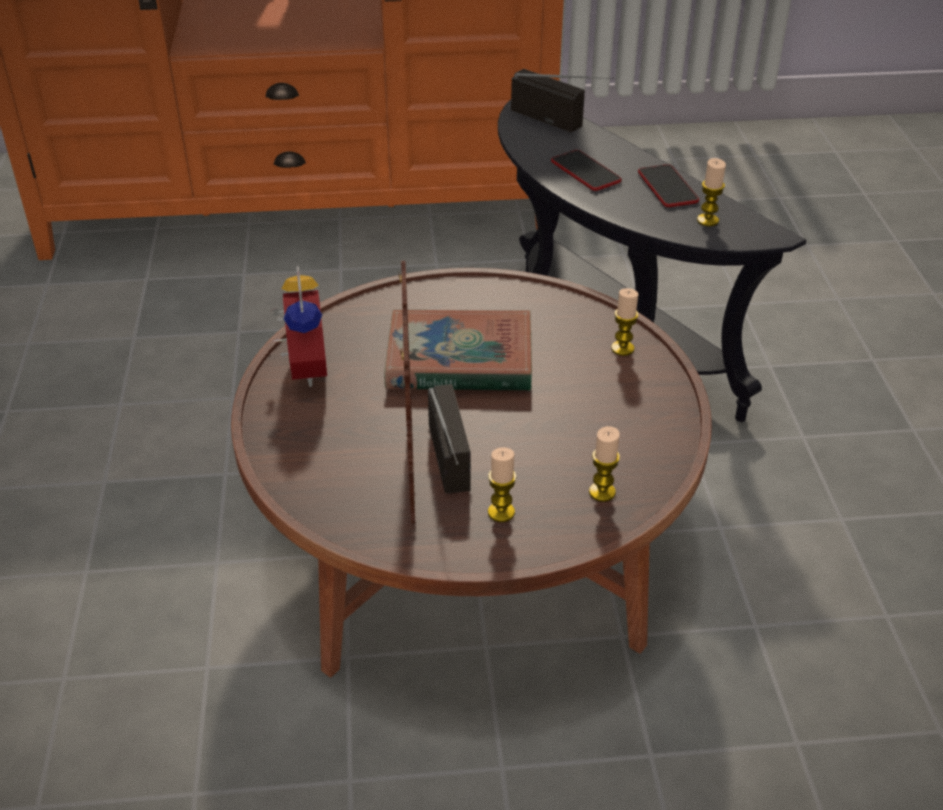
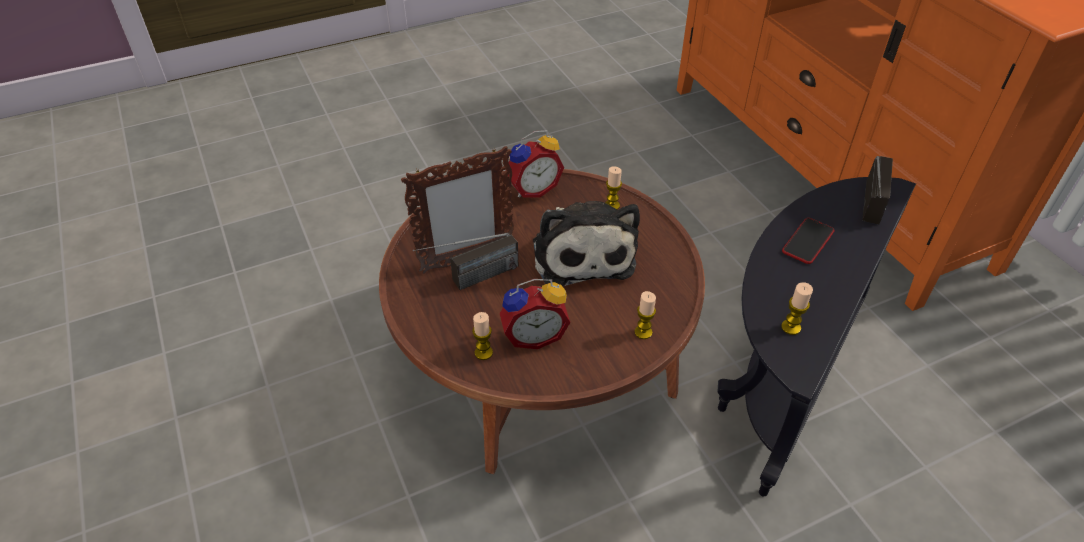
camera: 70 degrees right, 5 degrees up
(459, 360) = (582, 253): book -> plush toy
(501, 512) = (446, 308): candle -> candle (612, 205)
(590, 439) = (533, 335): none -> alarm clock
(667, 187) = (824, 294): phone -> none

